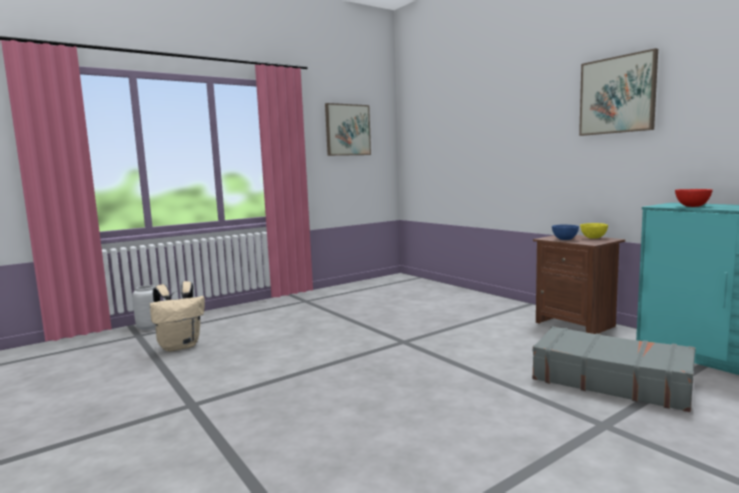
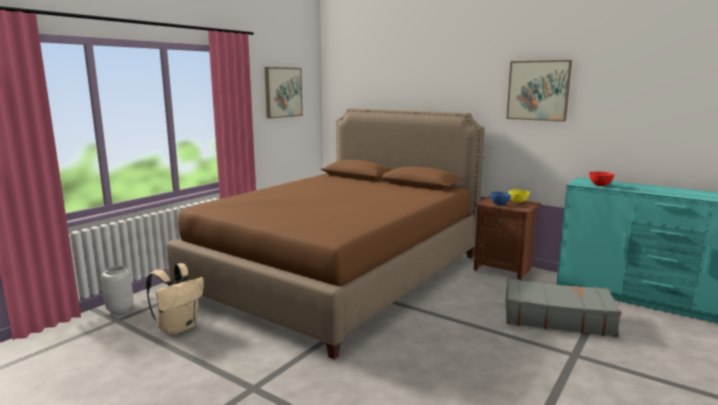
camera: 20 degrees left, 5 degrees up
(375, 316) = (339, 274): none -> brown bed

